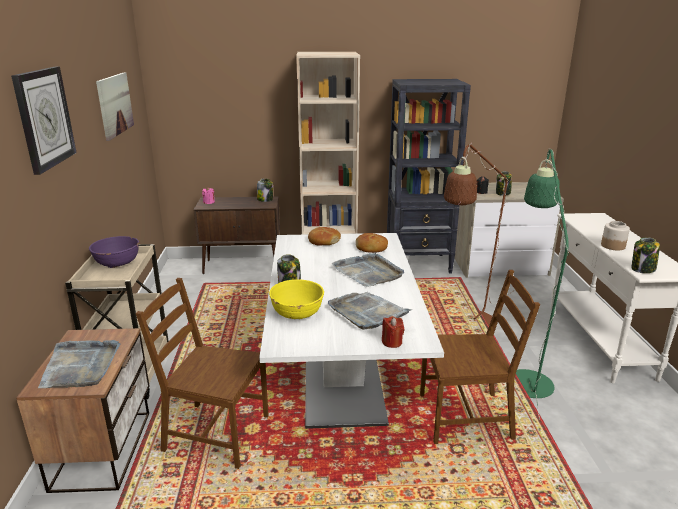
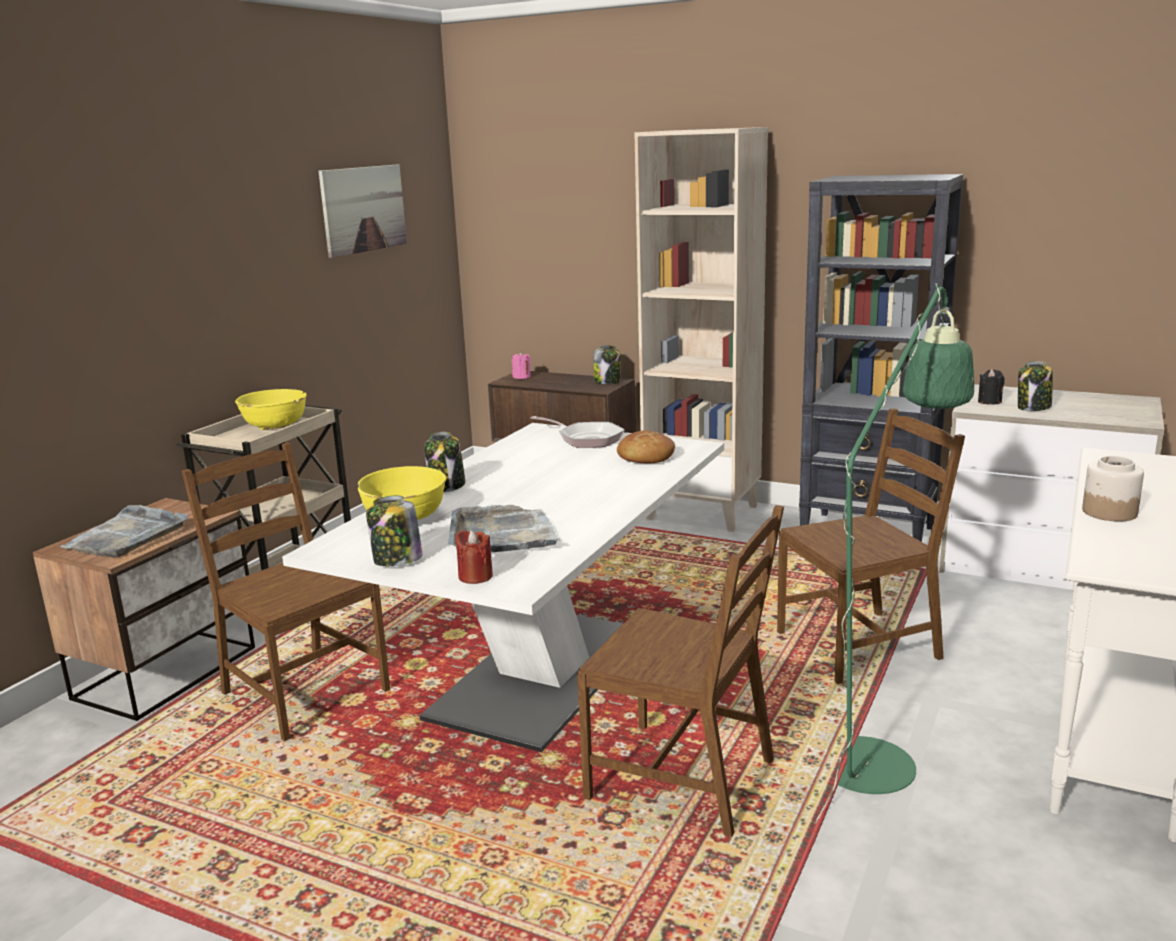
camera: 30 degrees right, 5 degrees down
(44, 118) = (182, 208): wall clock -> none
(117, 263) = (275, 426): purple bowl -> yellow bowl
(323, 241) = (586, 439): bread -> frying pan
(368, 272) = (588, 487): grey tray -> none
(470, 324) = (859, 646): brown floor lamp -> brown chair
(642, 269) = (1106, 558): jar -> jar (396, 560)

